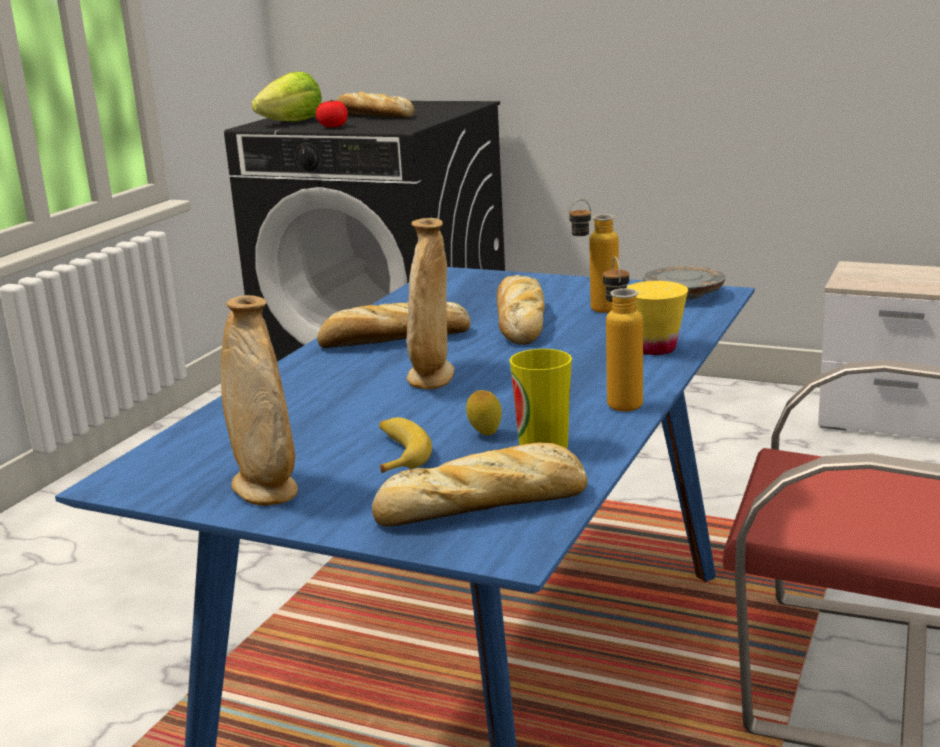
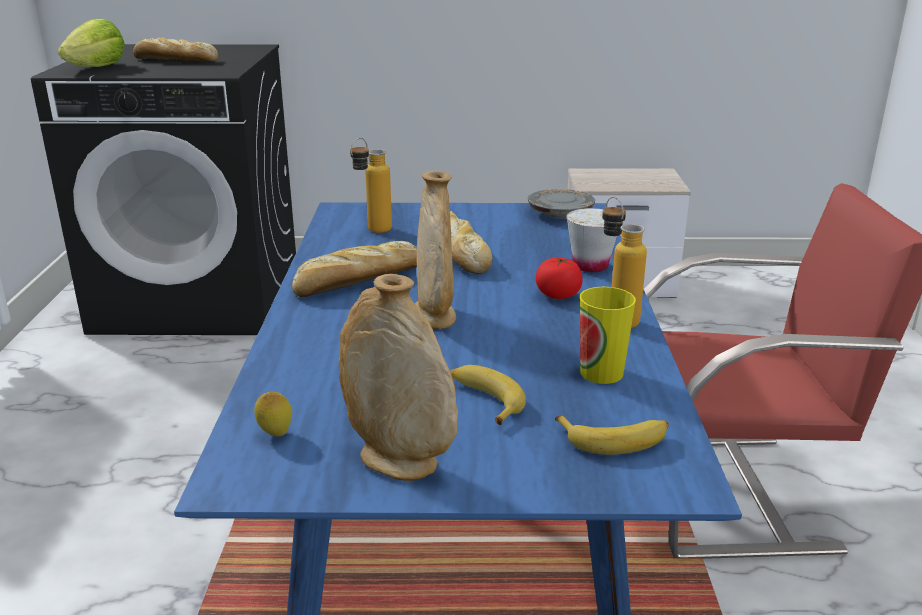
camera: 25 degrees left, 5 degrees up
(333, 126) = (148, 72): tomato -> tomato (558, 295)
(485, 434) = (540, 368): lemon -> lemon (275, 435)
(486, 504) = (615, 440): bread -> banana
(594, 311) = (505, 235): bottle -> bottle (372, 232)
(655, 348) = (590, 266): yellow cup -> white cup

